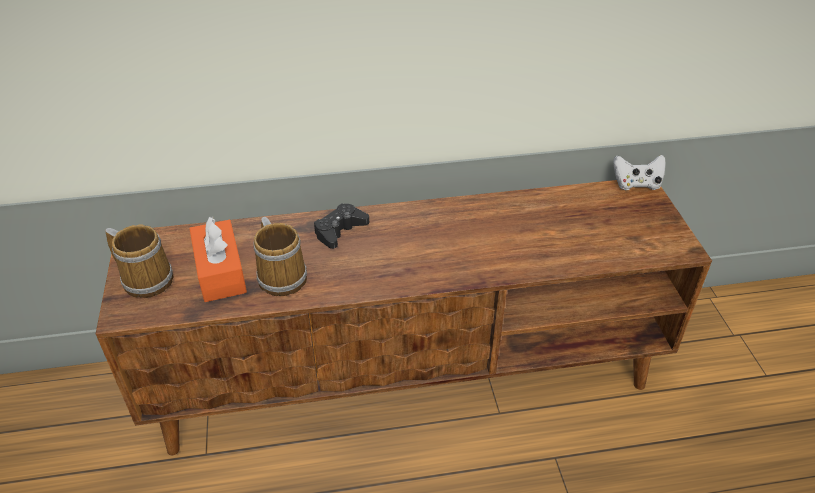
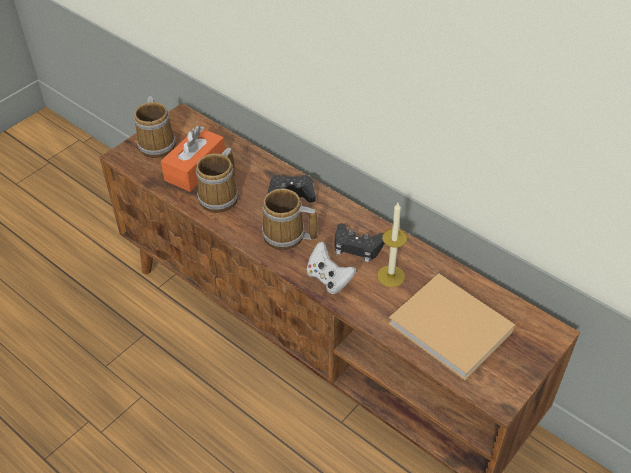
camera: 50 degrees right, 5 degrees up
(387, 263) = (286, 236): none -> mug
(449, 229) = (357, 246): none -> black game controller
(503, 230) = (391, 276): none -> candle
(594, 231) = (453, 330): none -> beige book
(636, 184) = (551, 326): white game controller -> white game controller (329, 279)

